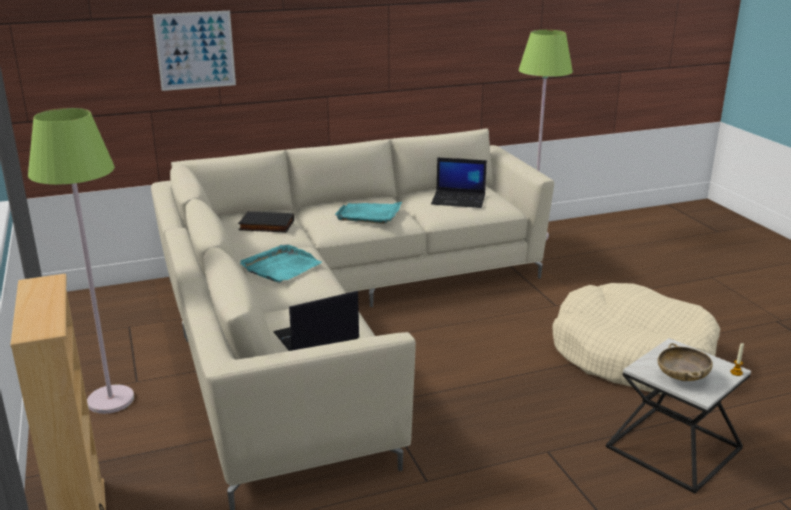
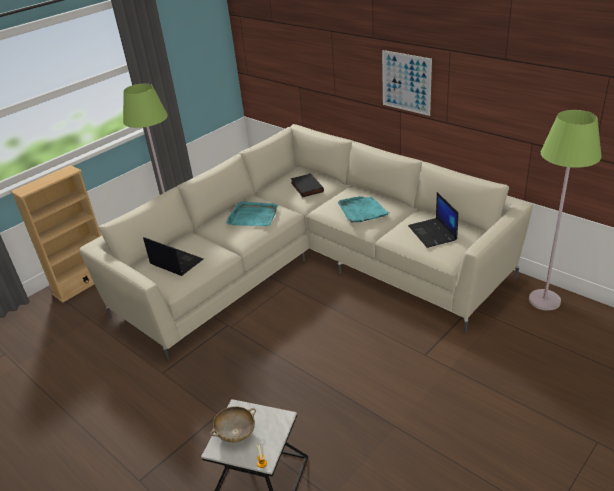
camera: 65 degrees right, 10 degrees up
(195, 50) = (320, 54): picture -> picture (406, 82)
(632, 356) = (378, 423): beige dog bed -> none

